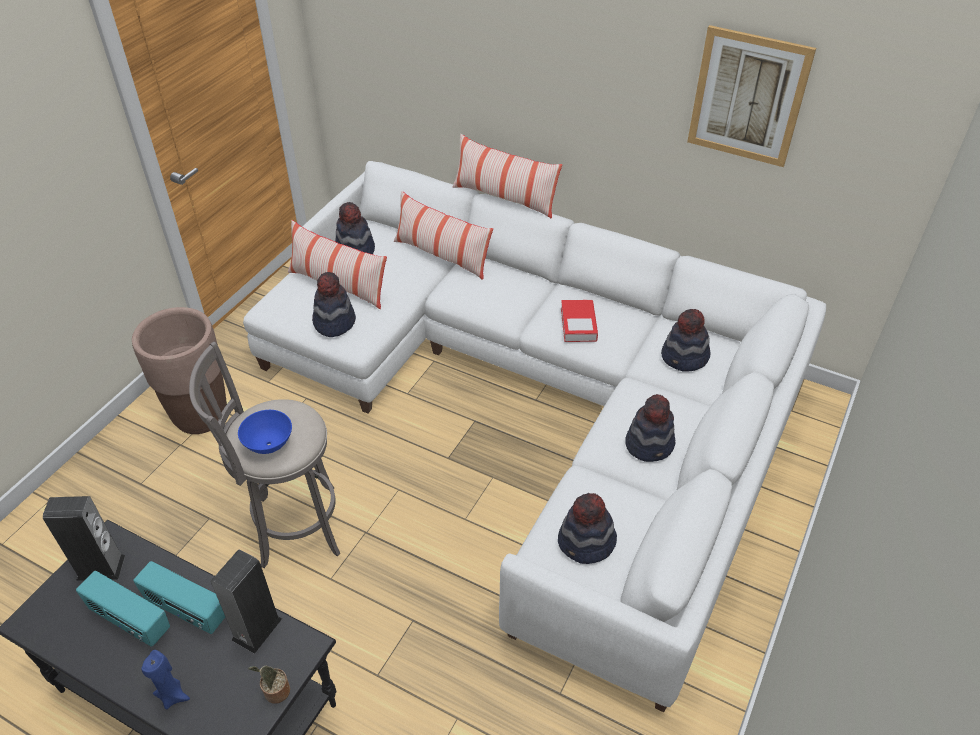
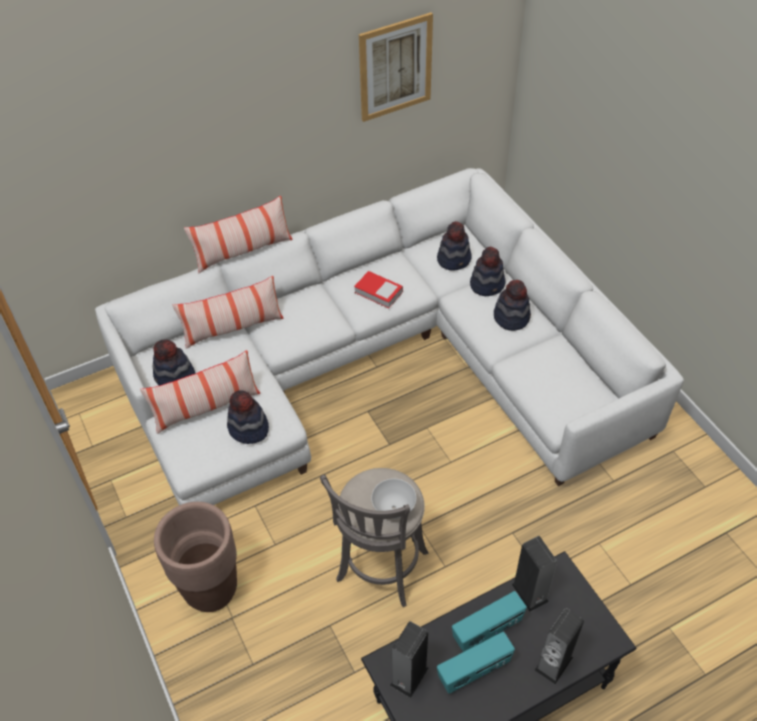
camera: 55 degrees left, 5 degrees up
(173, 695) = (553, 663): blue candle -> speaker
(269, 445) = (394, 508): blue bowl -> white bowl
(275, 692) = (586, 601): potted plant -> none
(586, 543) = (565, 390): hat -> hat (487, 284)

